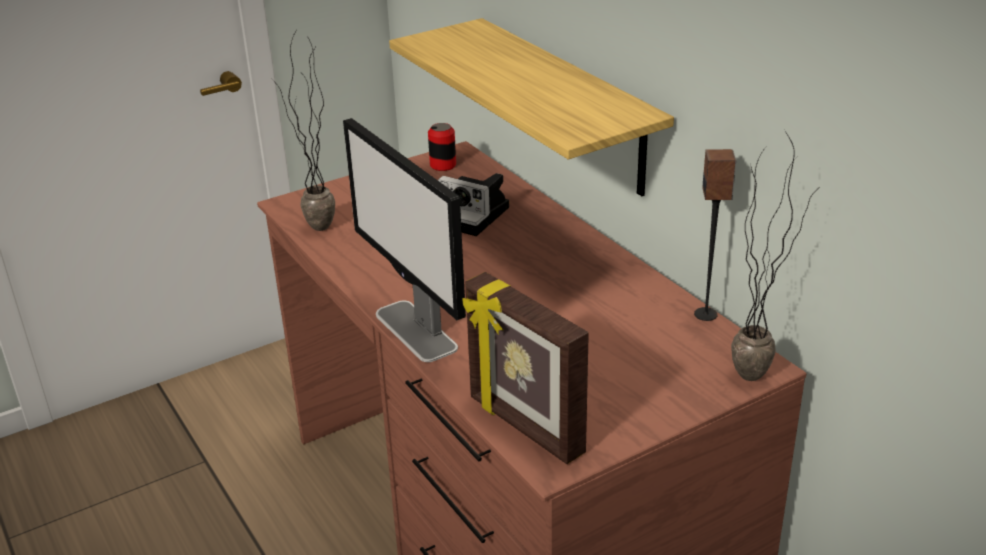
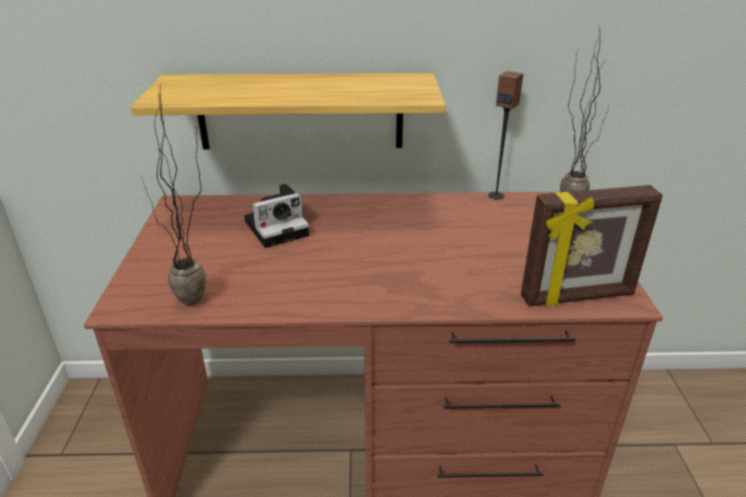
camera: 60 degrees left, 0 degrees up
(416, 331) = (415, 303): monitor -> none
(443, 165) = (183, 215): can -> none

